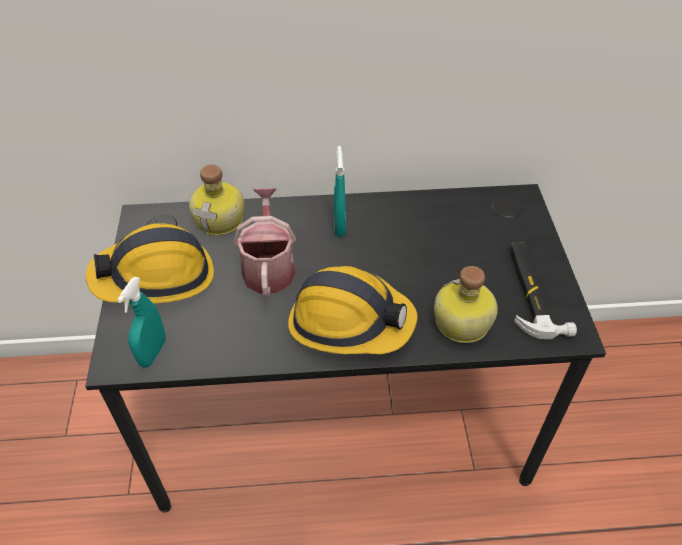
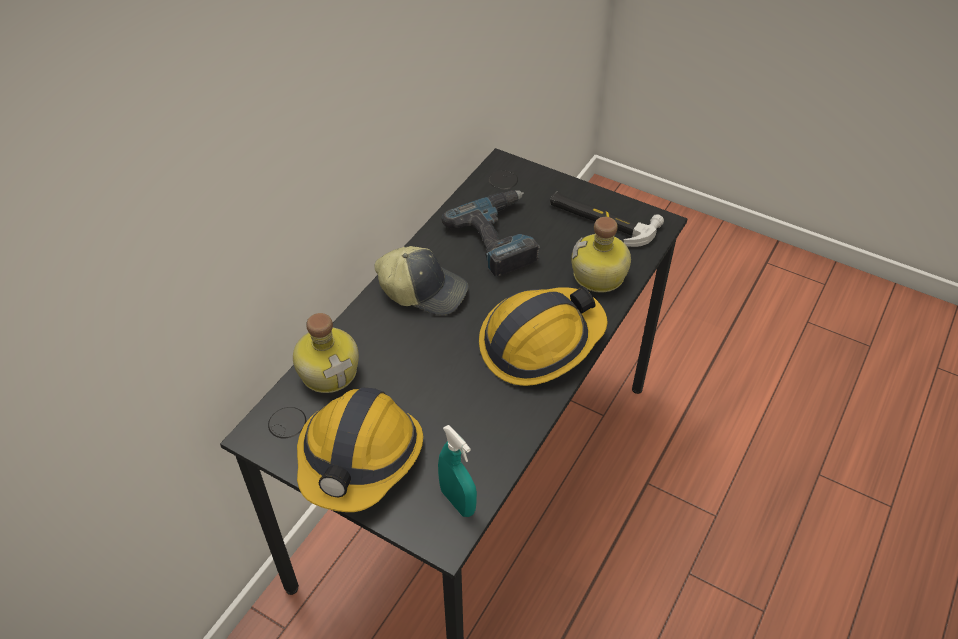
camera: 55 degrees left, 0 degrees up
(268, 266) = (427, 364): watering can -> none
(339, 226) = (423, 290): turquoise spray bottle -> cap
(440, 239) = (501, 237): none -> power drill

